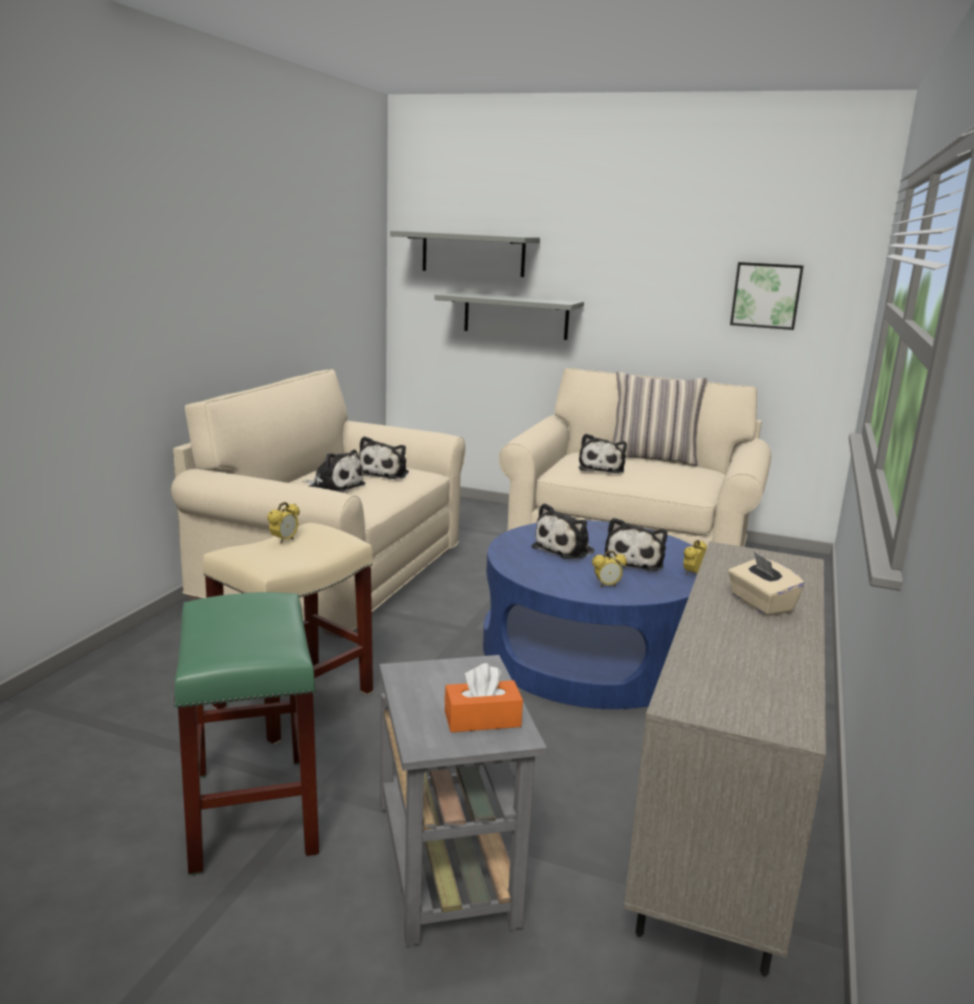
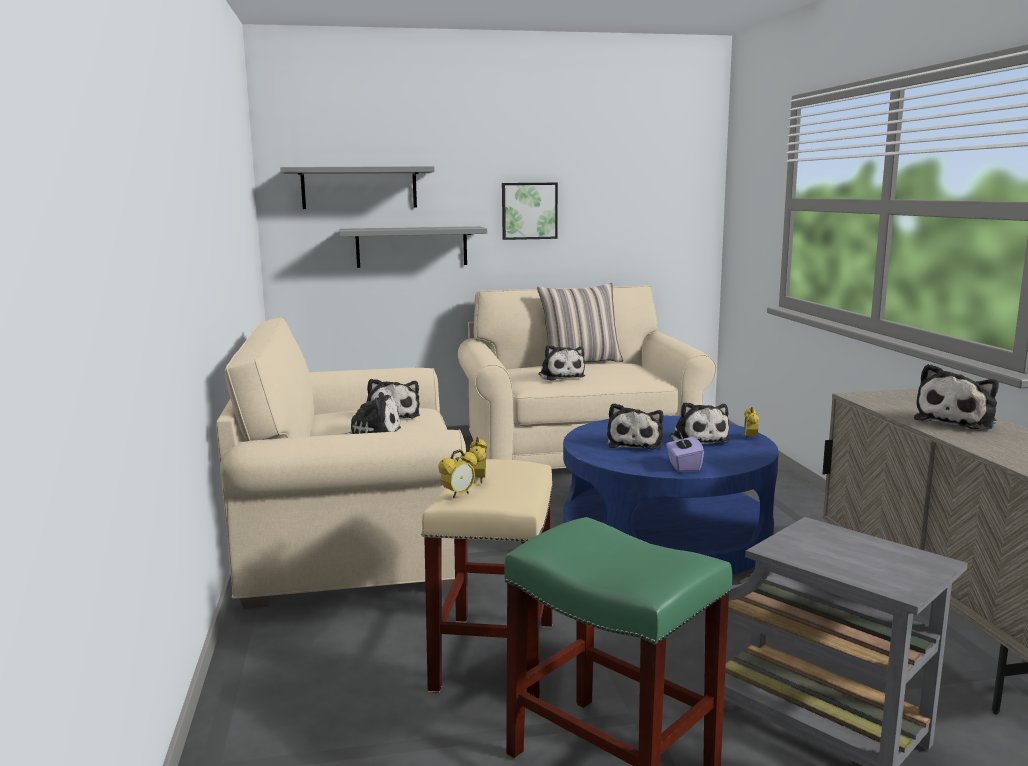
camera: 30 degrees left, 5 degrees down
(482, 719) = (895, 560): orange tissue box -> none
(564, 582) = (683, 466): none -> purple tissue box
(607, 585) = (715, 460): alarm clock -> alarm clock (458, 495)
(760, 604) = (957, 421): beige tissue box -> plush toy
(766, 295) = (640, 206): picture -> picture (529, 211)

